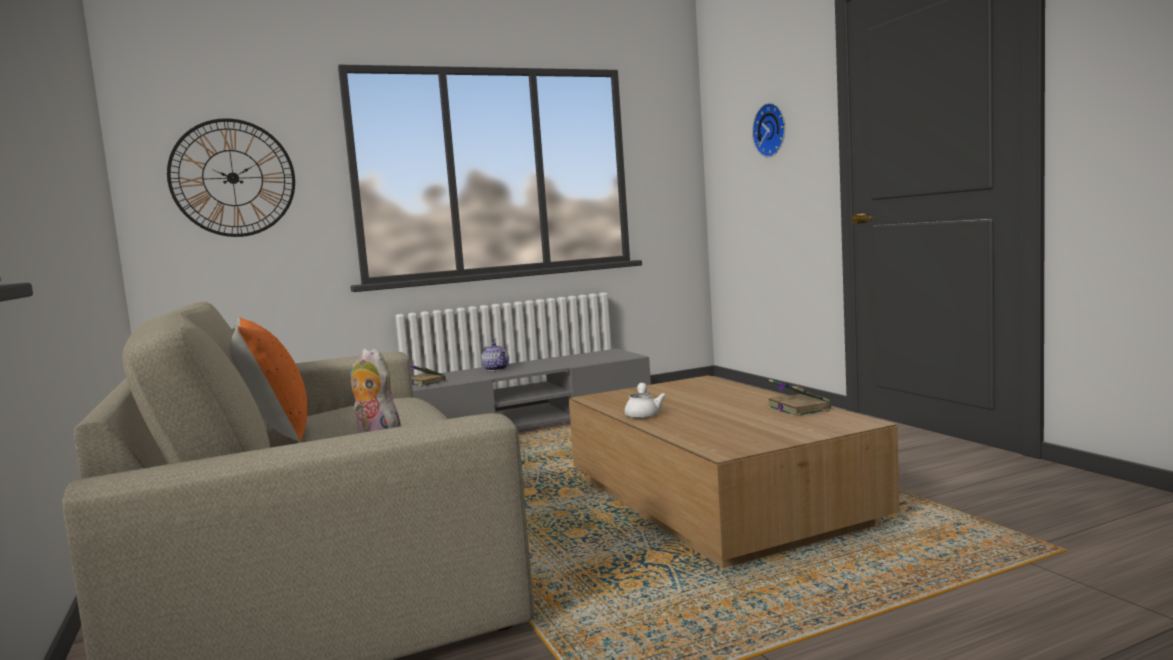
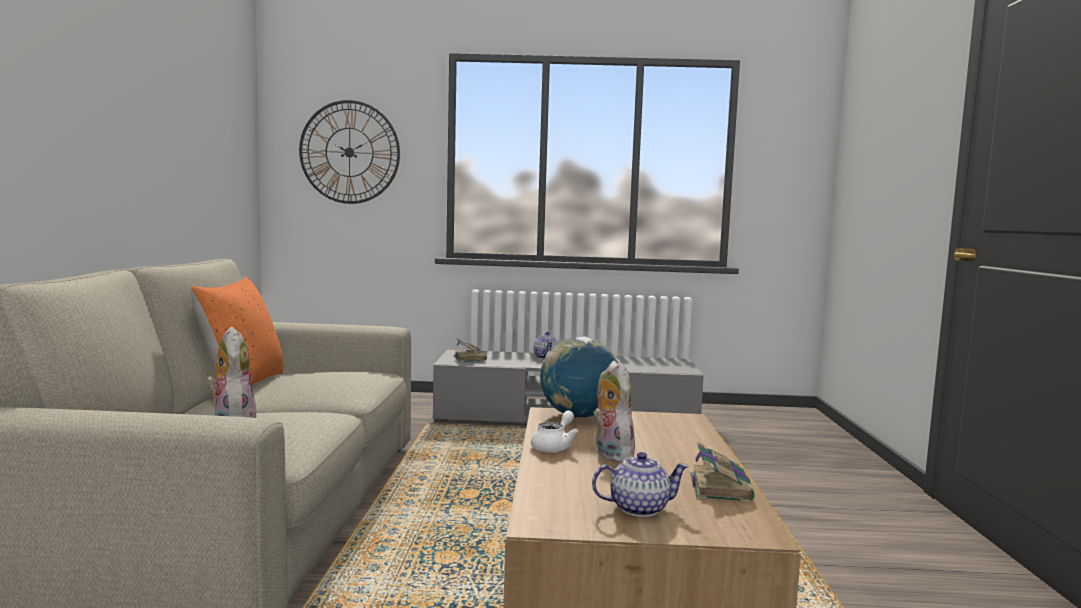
camera: 25 degrees right, 0 degrees up
(620, 394) = (578, 416): none -> globe
(692, 409) = (610, 454): none -> plush toy
(770, 429) = (638, 508): none -> teapot
(772, 130) = (897, 134): wall clock -> none

